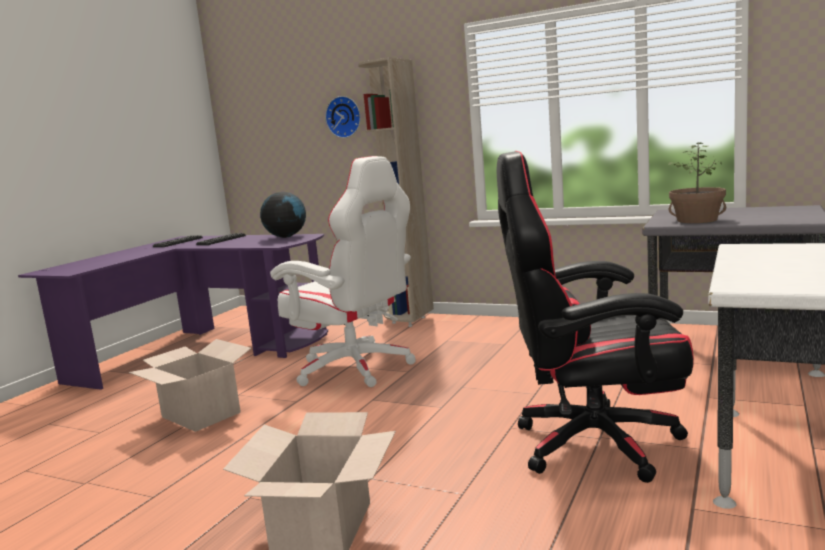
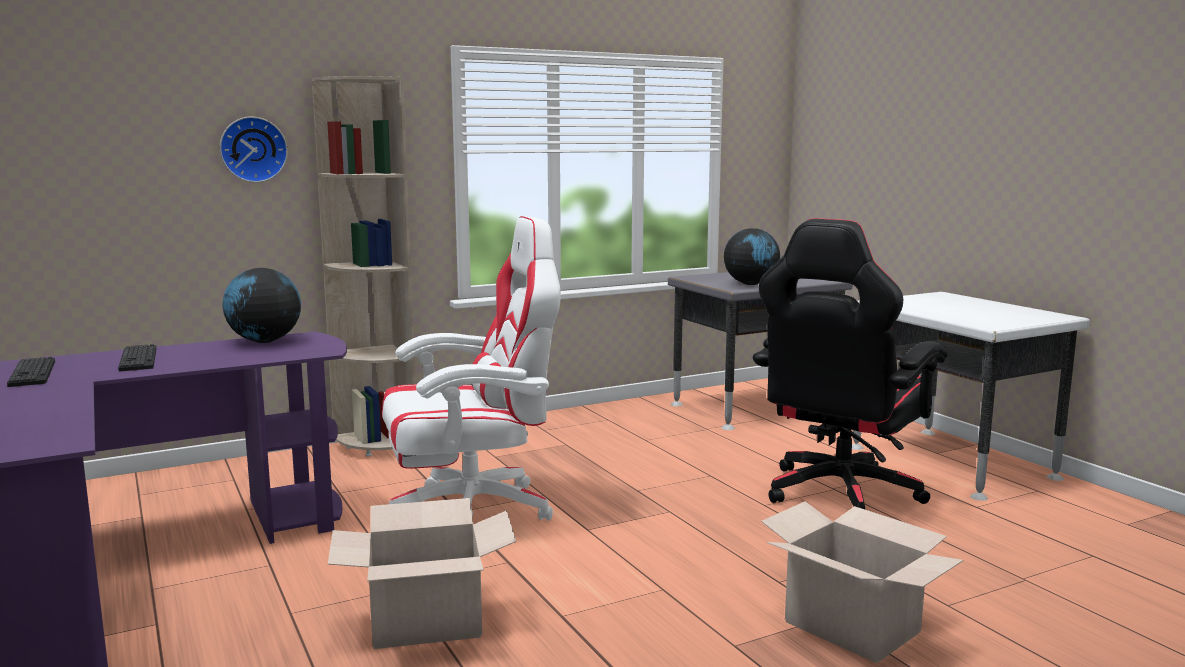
camera: 55 degrees left, 0 degrees up
(697, 220) = (751, 284): potted plant -> globe

